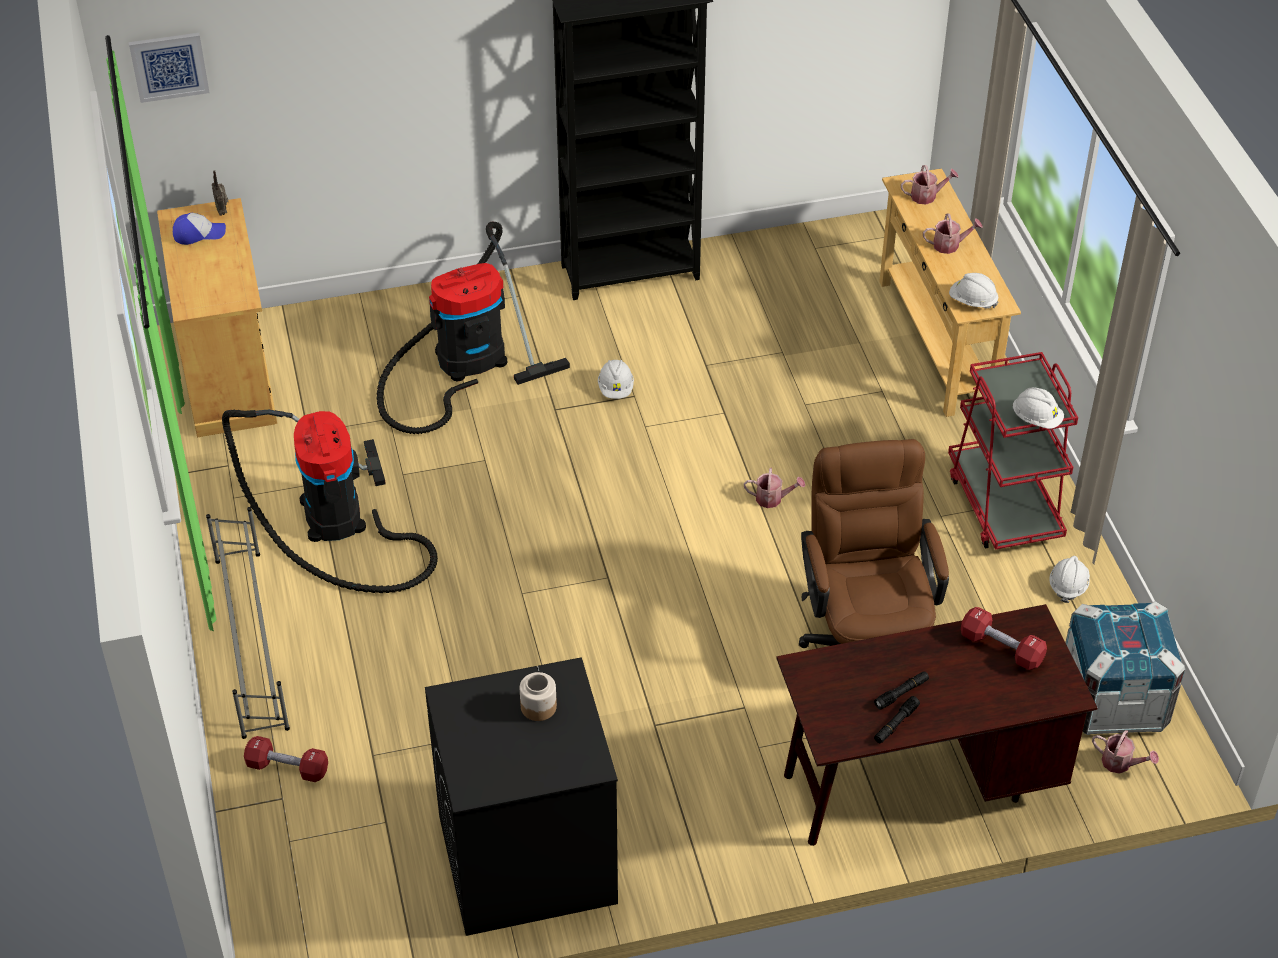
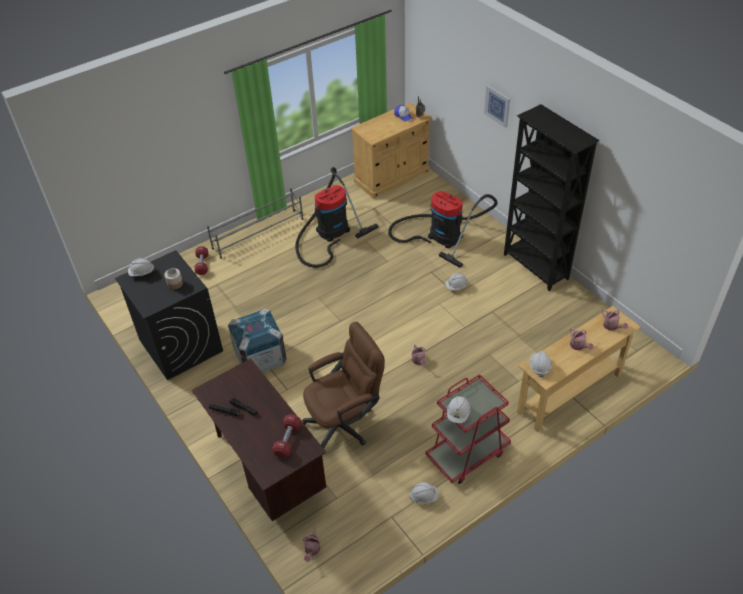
camera: 70 degrees right, 0 degrees up
(169, 66) = (423, 44): picture -> picture (497, 106)
(467, 759) = (142, 273): none -> white hard hat
(1113, 700) = (353, 537): crate -> crate (260, 357)

